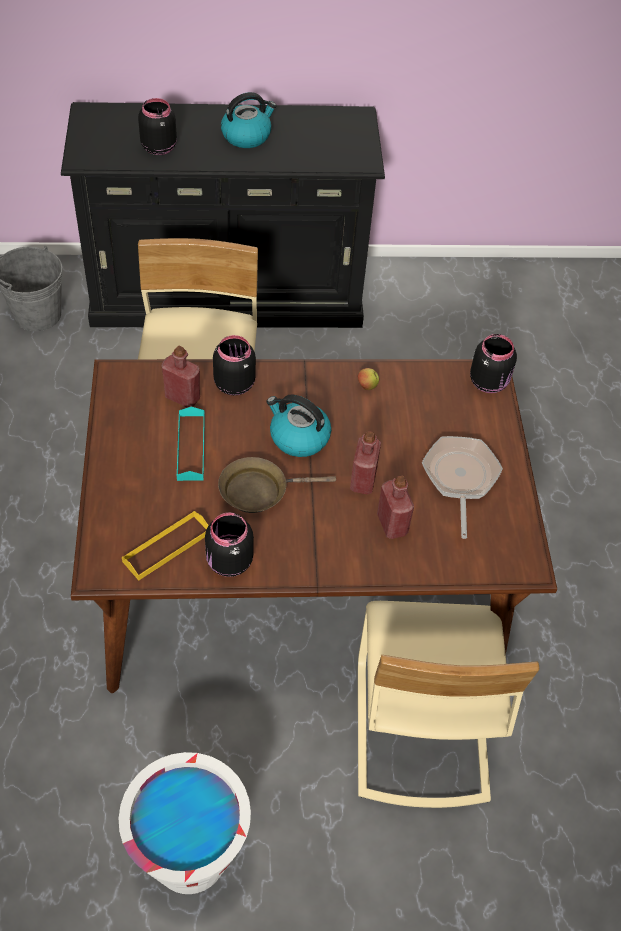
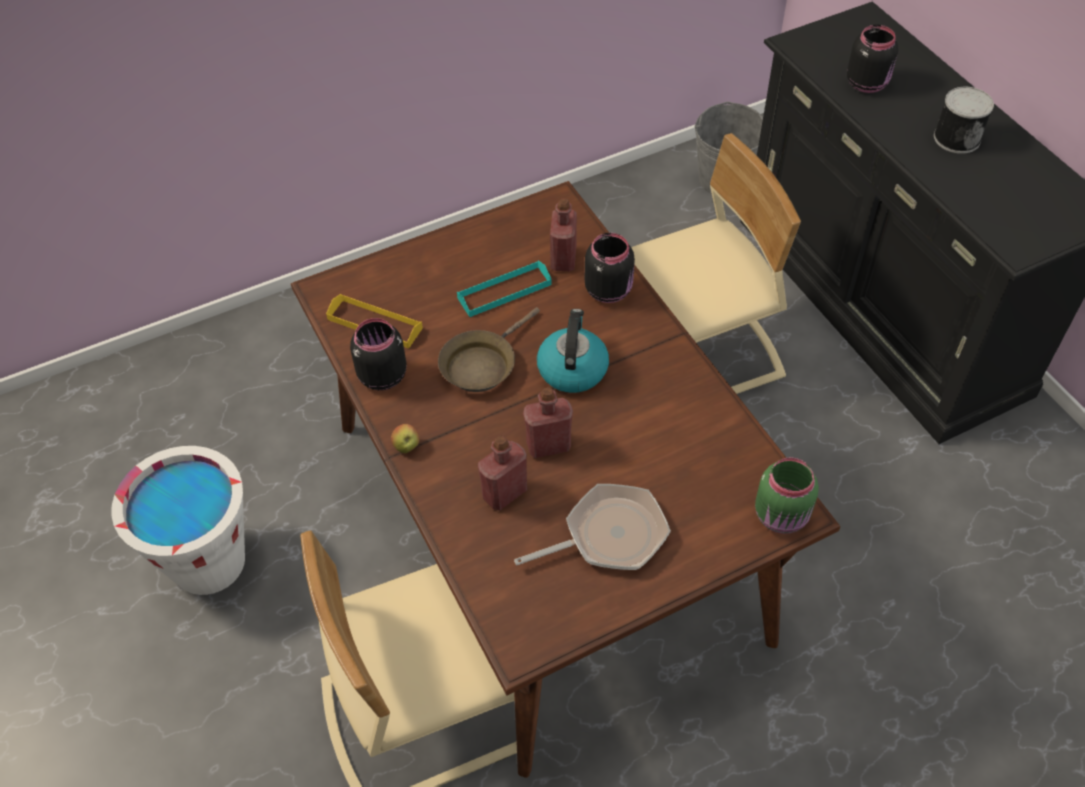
camera: 70 degrees right, 0 degrees up
(247, 135) = (956, 137): kettle -> can
(259, 491) = (482, 364): brown frying pan -> brown frying pan turned 105 degrees counterclockwise
(367, 386) = (687, 400): apple -> apple (406, 447)
(489, 382) = (782, 516): black jar -> green jar

